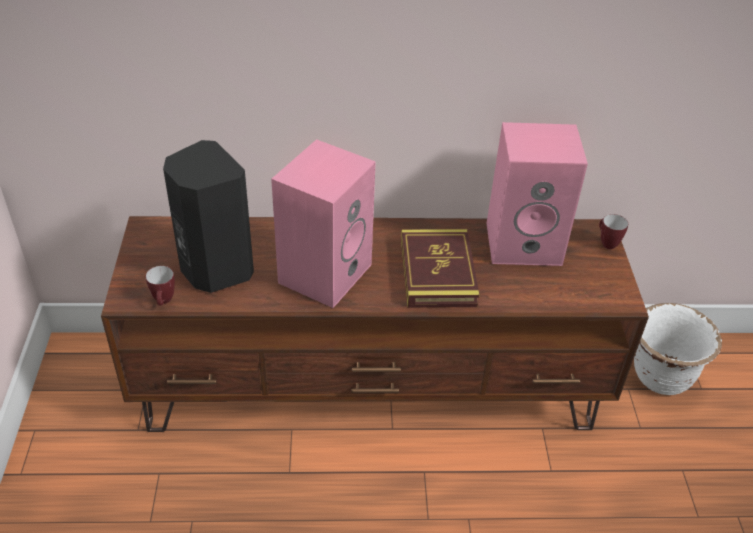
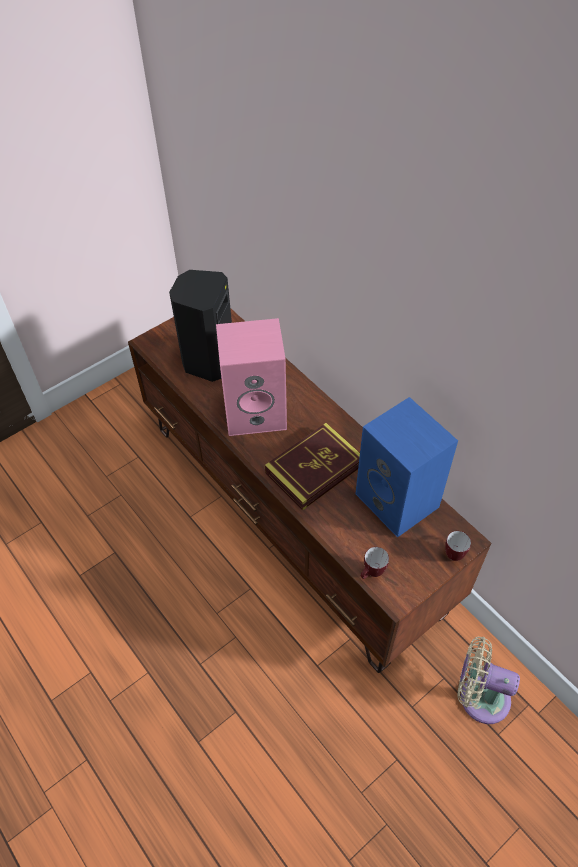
camera: 55 degrees right, 10 degrees up
(164, 302) = (161, 358): mug -> mug (372, 574)
(525, 242) = (399, 501): pink speaker -> blue speaker
(660, 377) = (479, 696): white planter -> beige fan

